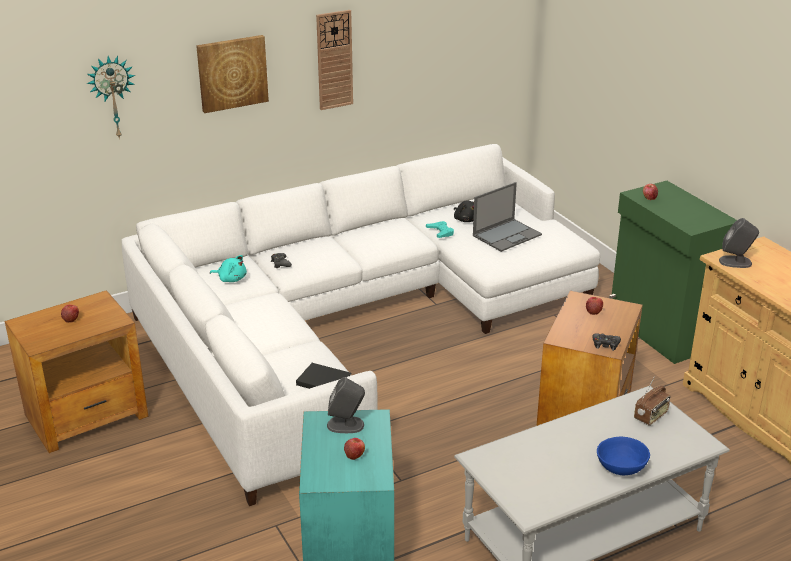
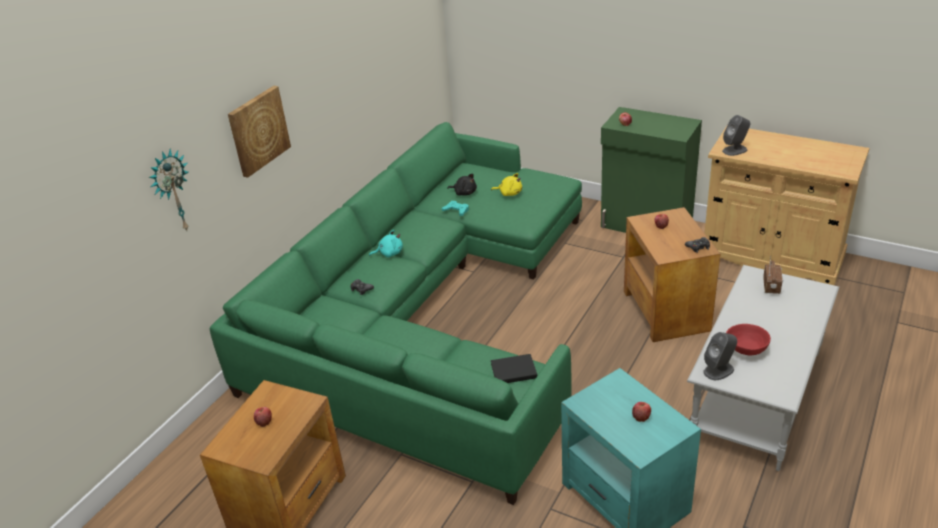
camera: 30 degrees left, 5 degrees up
(231, 279) = (335, 320): turquoise plush toy -> turquoise plush toy (389, 253)
(334, 60) = (326, 90): wall clock -> none
(346, 425) = (606, 396): grey speaker -> grey speaker (719, 370)
(352, 323) = (427, 315): white sofa -> green sofa
(507, 235) = (509, 193): laptop -> yellow plush toy
(547, 457) = (747, 349): none -> red bowl
(622, 468) = (799, 332): blue bowl -> none

